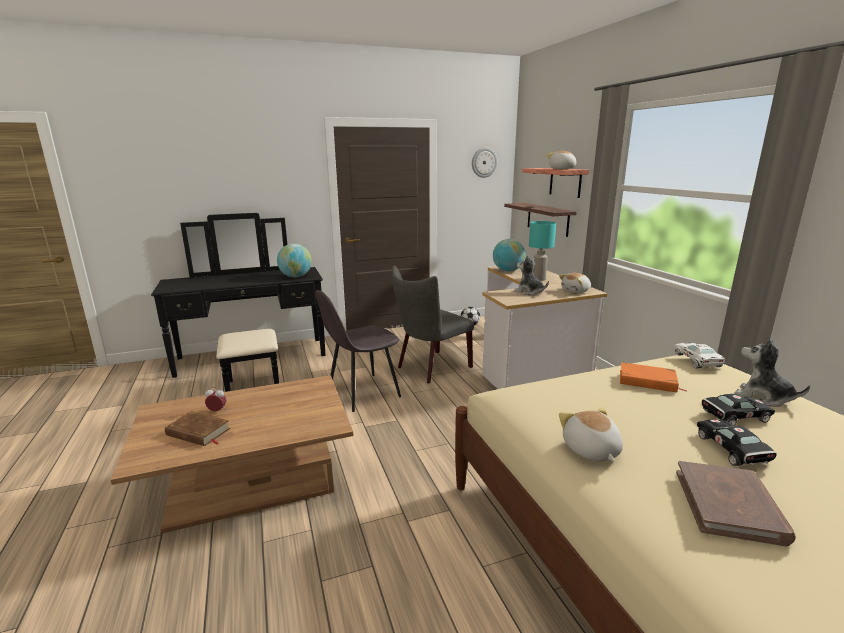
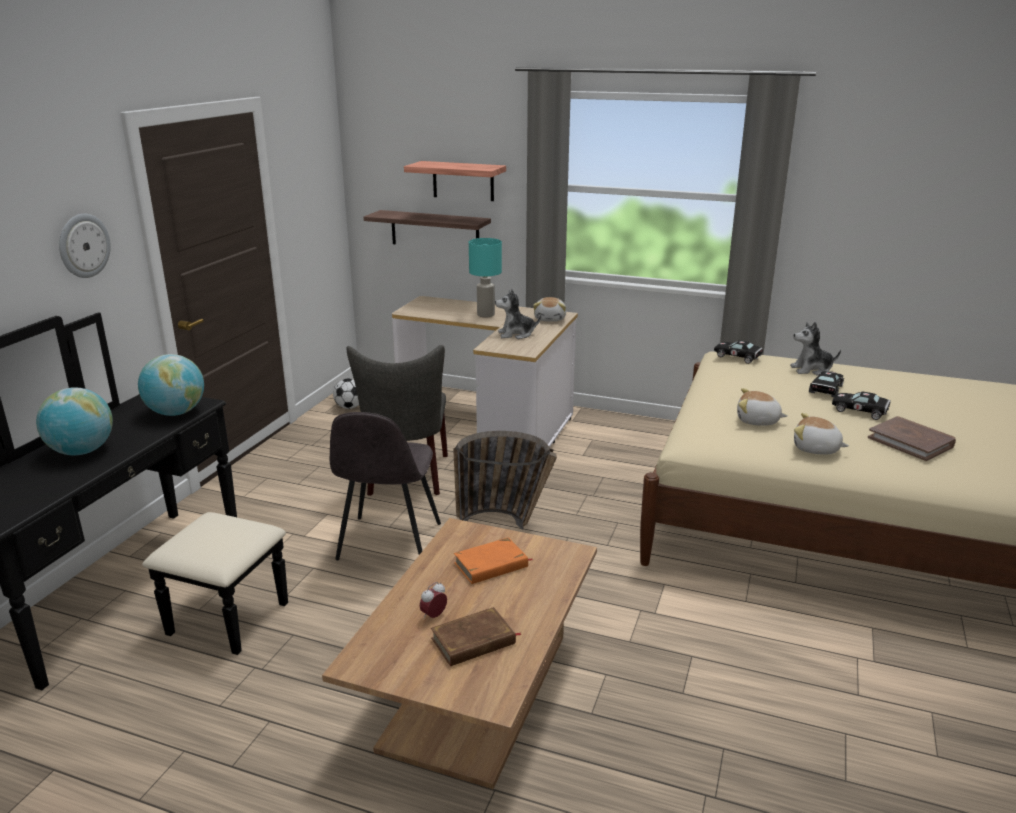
camera: 50 degrees left, 5 degrees up
(432, 415) = (506, 523): none -> basket
(484, 162) = (314, 156): wall clock -> wall clock (83, 245)
(508, 270) = (429, 313): globe -> globe (82, 451)
(562, 169) = (473, 166): plush toy -> plush toy (757, 421)
(647, 381) = (747, 386): orange book -> orange book (491, 565)
(697, 361) = (739, 357): white toy car -> black toy car

